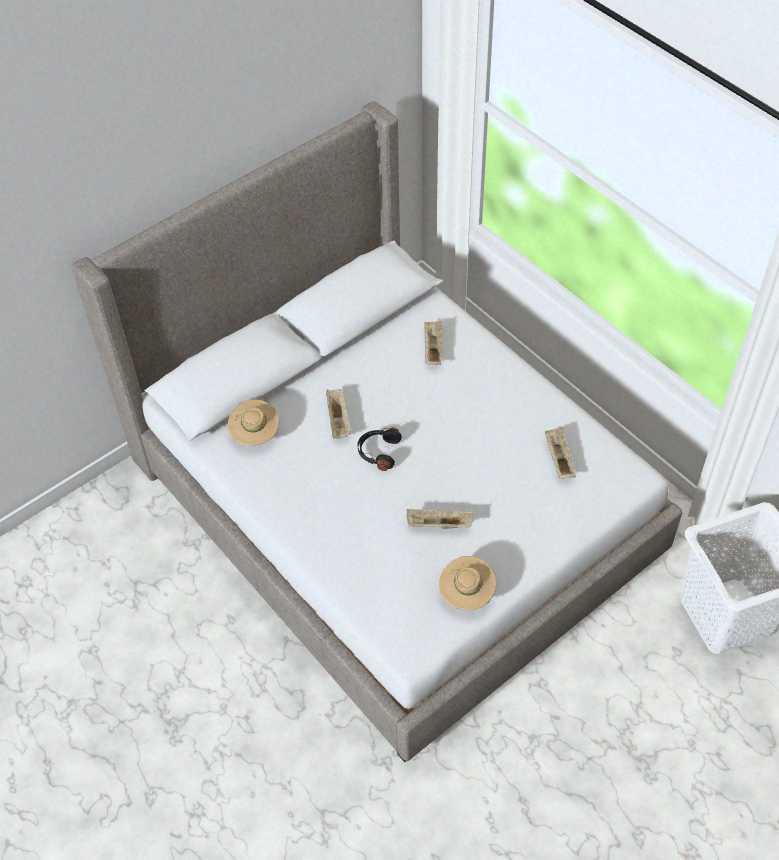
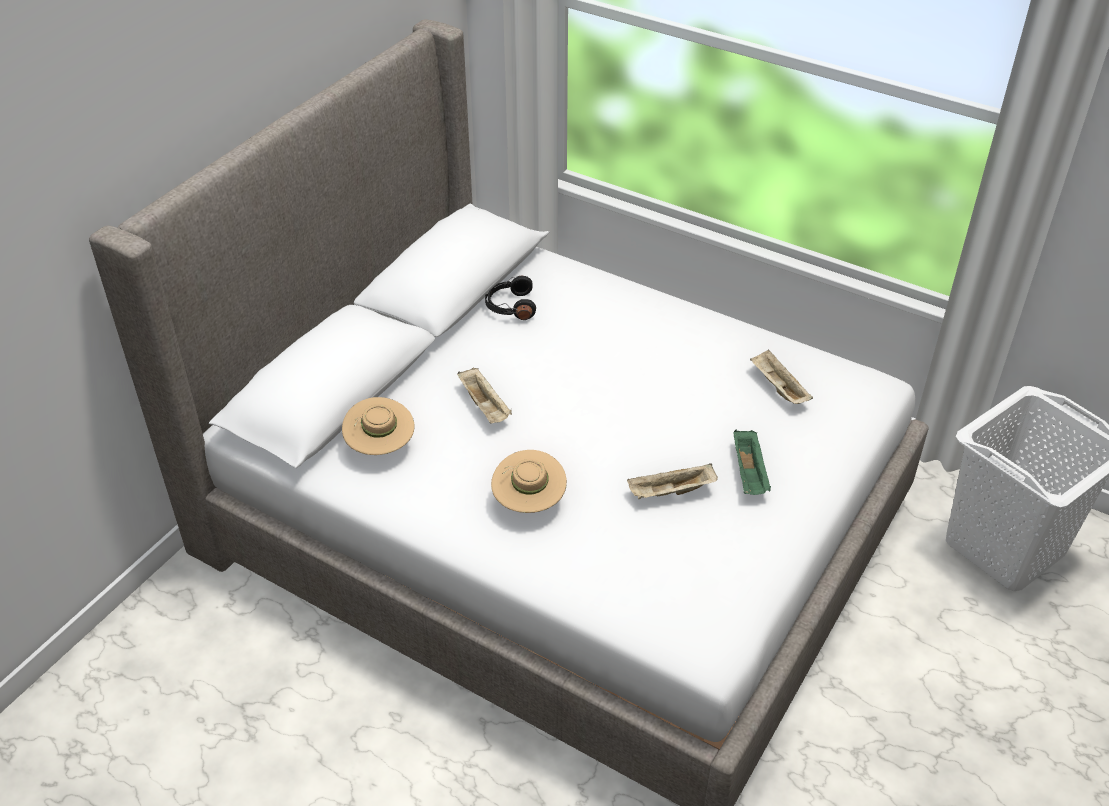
camera: 20 degrees left, 10 degrees down
(378, 452) = (553, 429): black headphones -> black headphones (510, 306)
(433, 348) = (566, 306): beige tray -> none
(466, 594) = (747, 564): beige hat -> beige hat (529, 502)
(502, 524) = (749, 473): none -> green tray

